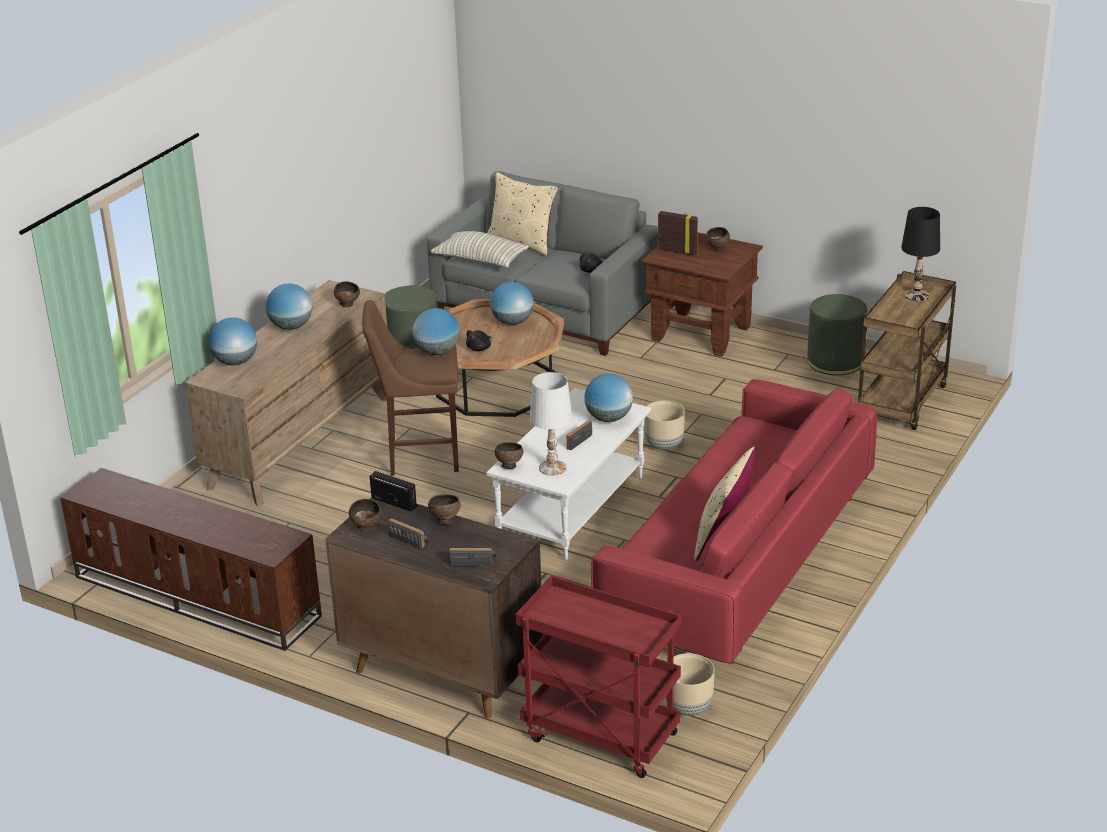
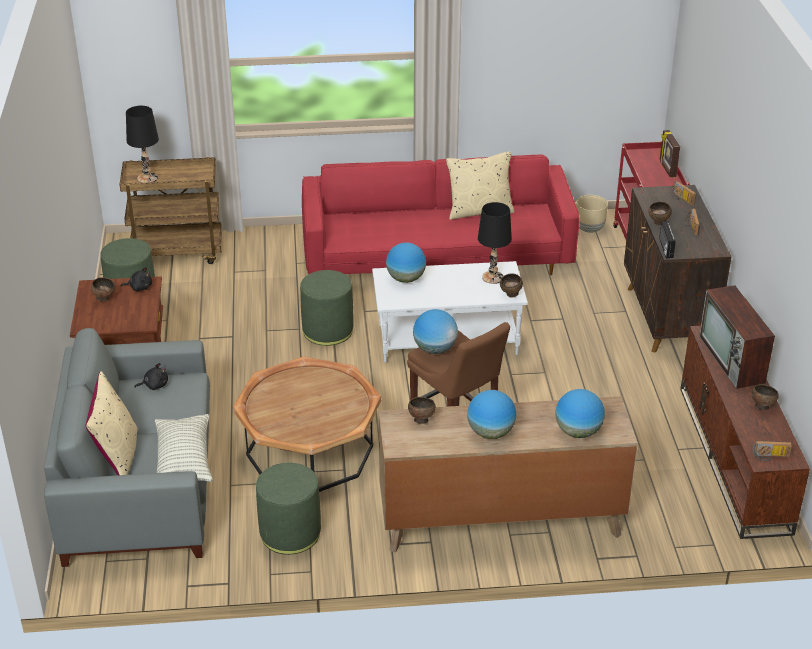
camera: 125 degrees left, 5 degrees up
(231, 531) = (733, 360): none -> television
(367, 528) = (702, 246): brown bowl -> brown bowl (762, 406)
(479, 348) = (339, 401): black plush toy -> black plush toy (139, 287)
(512, 322) = (277, 403): globe -> none
(552, 468) = (493, 277): white table lamp -> black table lamp
(577, 440) = (448, 281): radio -> radio (770, 457)
(664, 446) = (328, 330): beige planter -> green ottoman
(677, 251) = (123, 317): picture frame -> picture frame (667, 169)

